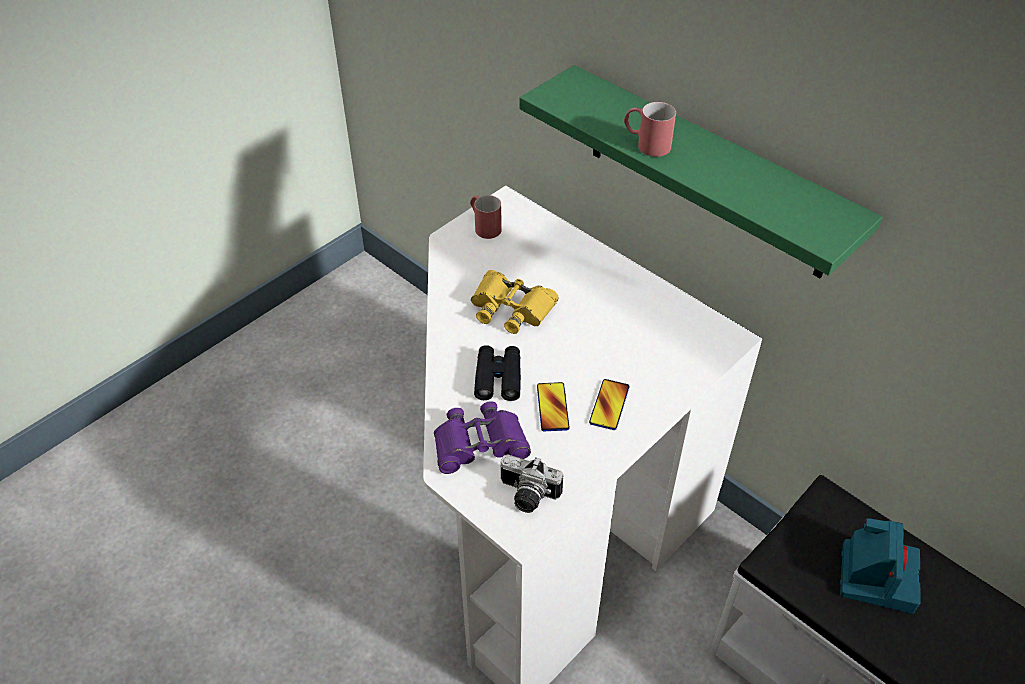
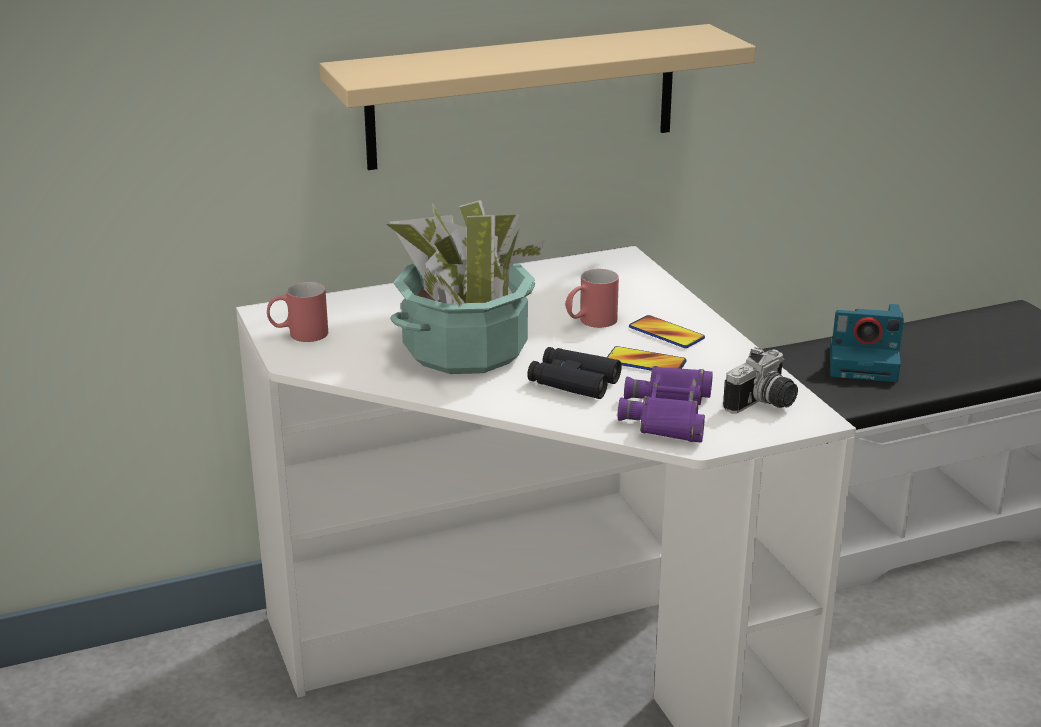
camera: 65 degrees left, 20 degrees down
(511, 308) = (465, 350): yellow binoculars -> potted plant
(646, 144) = (509, 62): red mug -> red mug (590, 322)
(707, 173) = (523, 96): green shelf -> beige shelf
(876, 575) = (865, 363): camera -> camera turned 150 degrees clockwise

